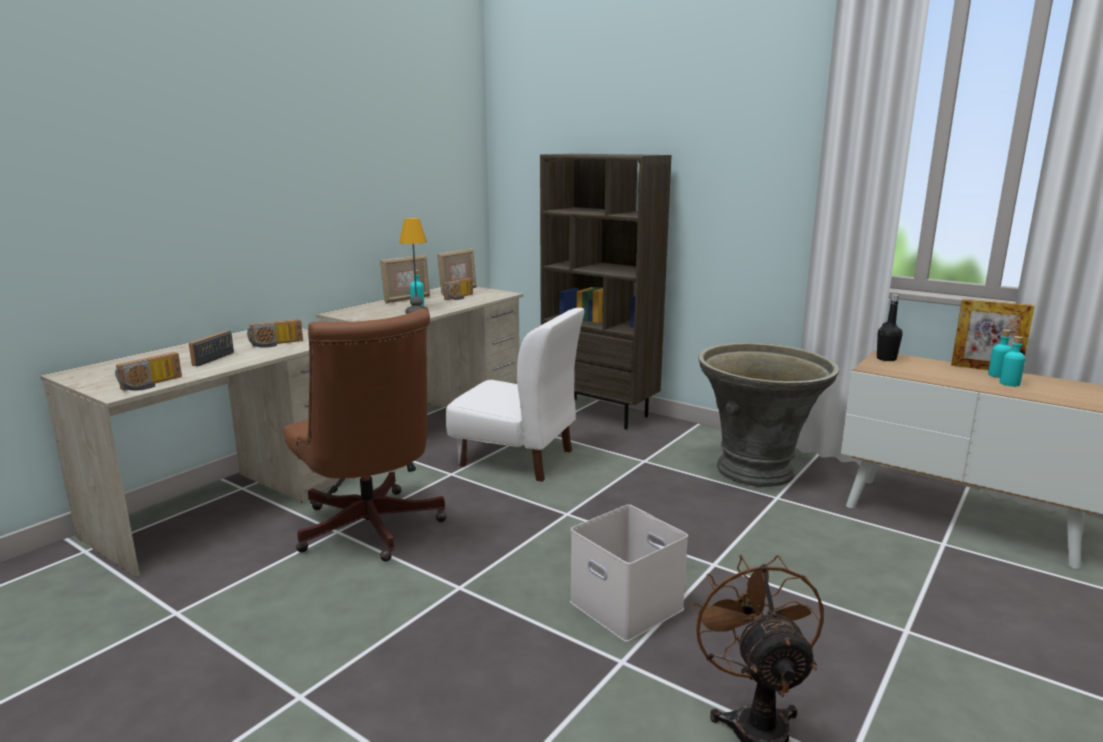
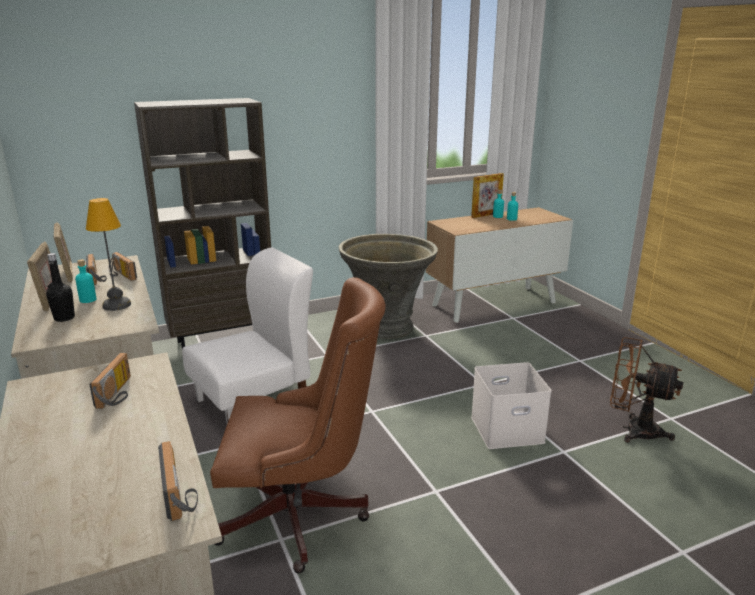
camera: 60 degrees left, 5 degrees up
(210, 358) = (112, 442): radio -> radio (121, 275)
(886, 359) = (446, 224): black bottle -> black bottle (64, 318)

